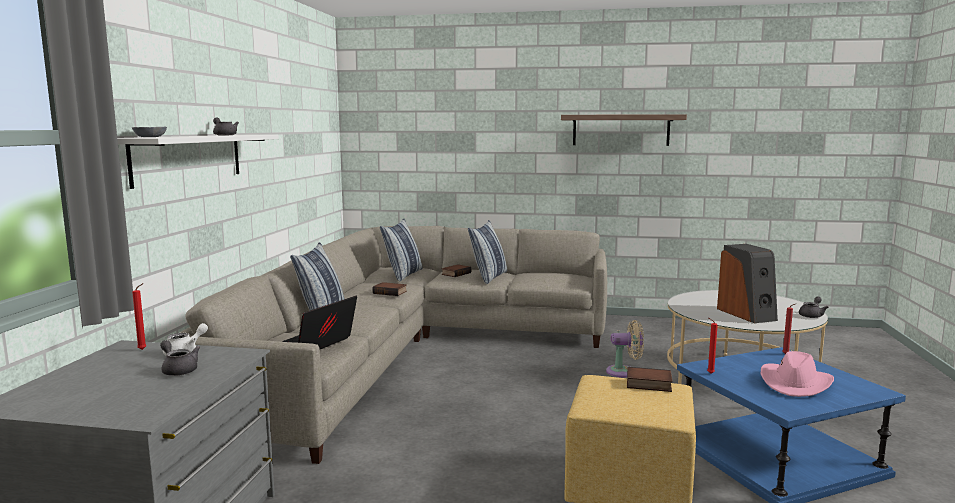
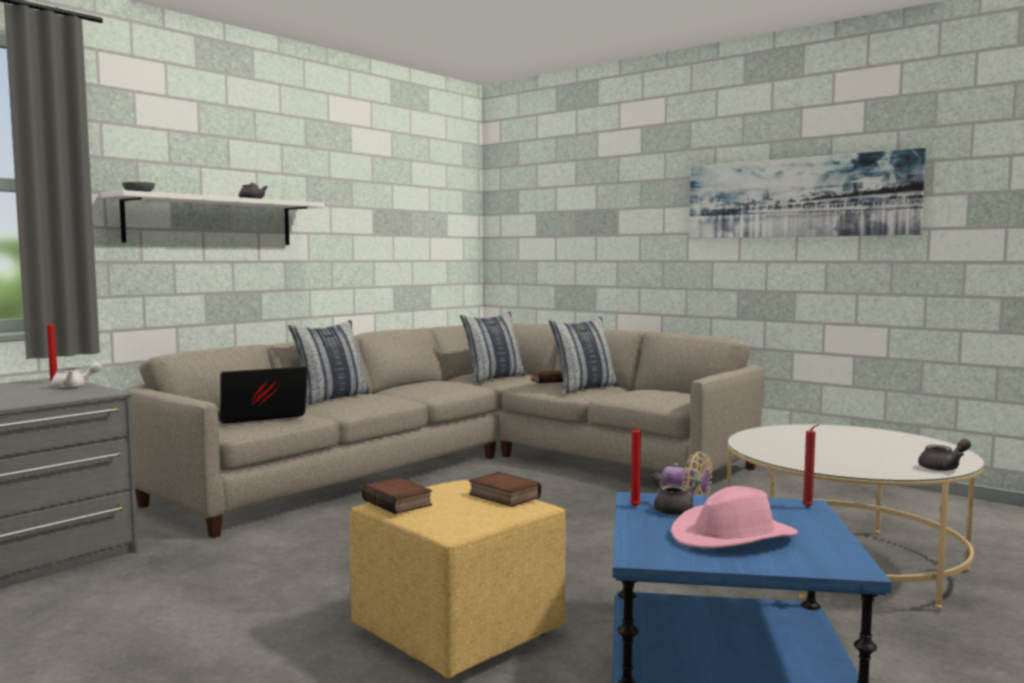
camera: 30 degrees right, 5 degrees down
(178, 370) = (34, 395): grey teapot -> grey teapot (671, 509)
(390, 292) = (438, 388): book -> book (399, 502)
(620, 130) = (797, 197): shelf -> picture
(747, 314) = (831, 454): speaker -> none

